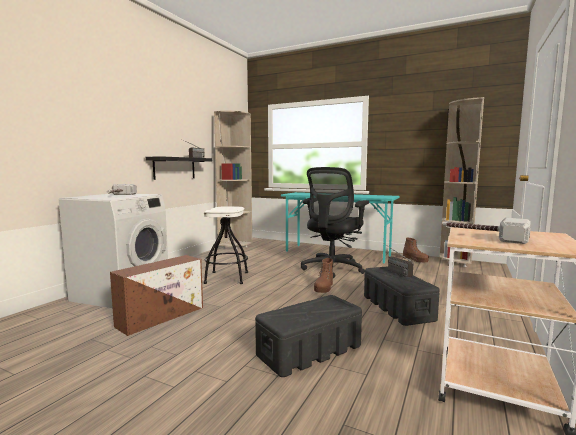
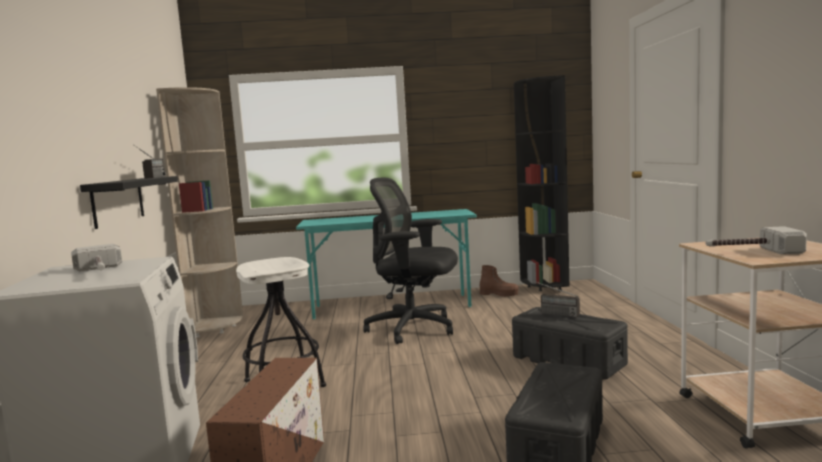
camera: 30 degrees left, 0 degrees up
(324, 288) = (449, 359): brown boot -> none
(333, 267) = (417, 327): black office chair -> black office chair turned 105 degrees clockwise
(455, 262) = (545, 288): beige bookcase -> black bookcase

